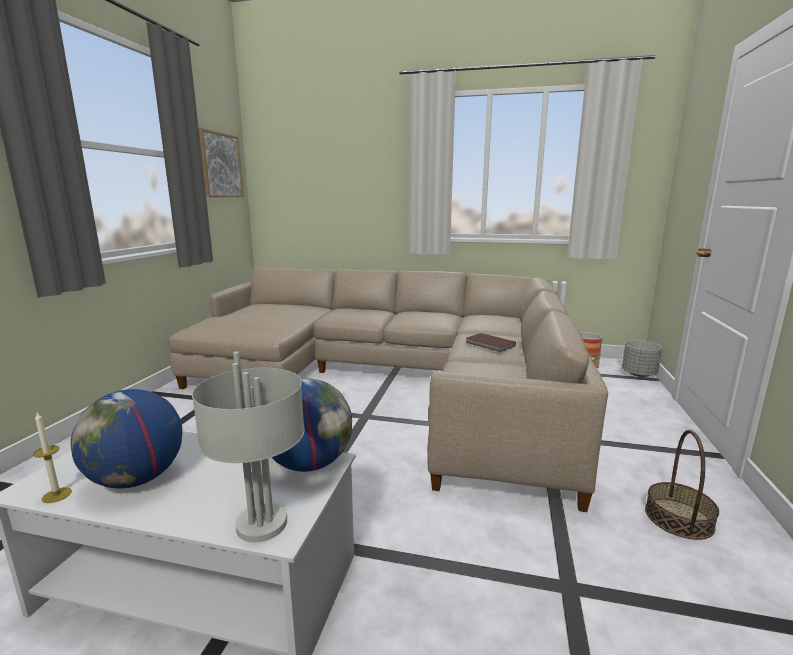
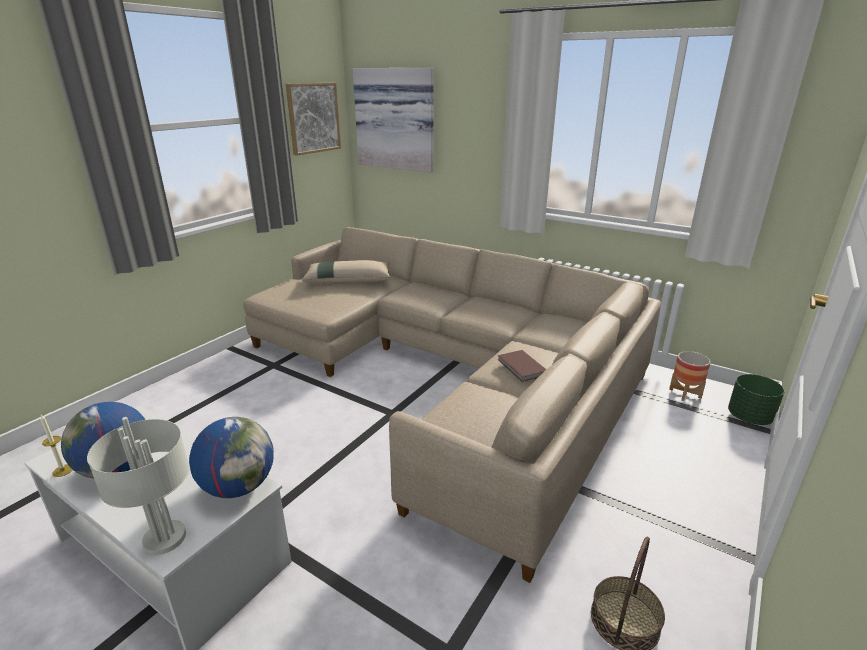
camera: 20 degrees right, 10 degrees up
(274, 310) = (348, 279): none -> beige pillow
(299, 169) = (396, 119): none -> picture
(638, 374) = (748, 417): grey planter -> green planter

